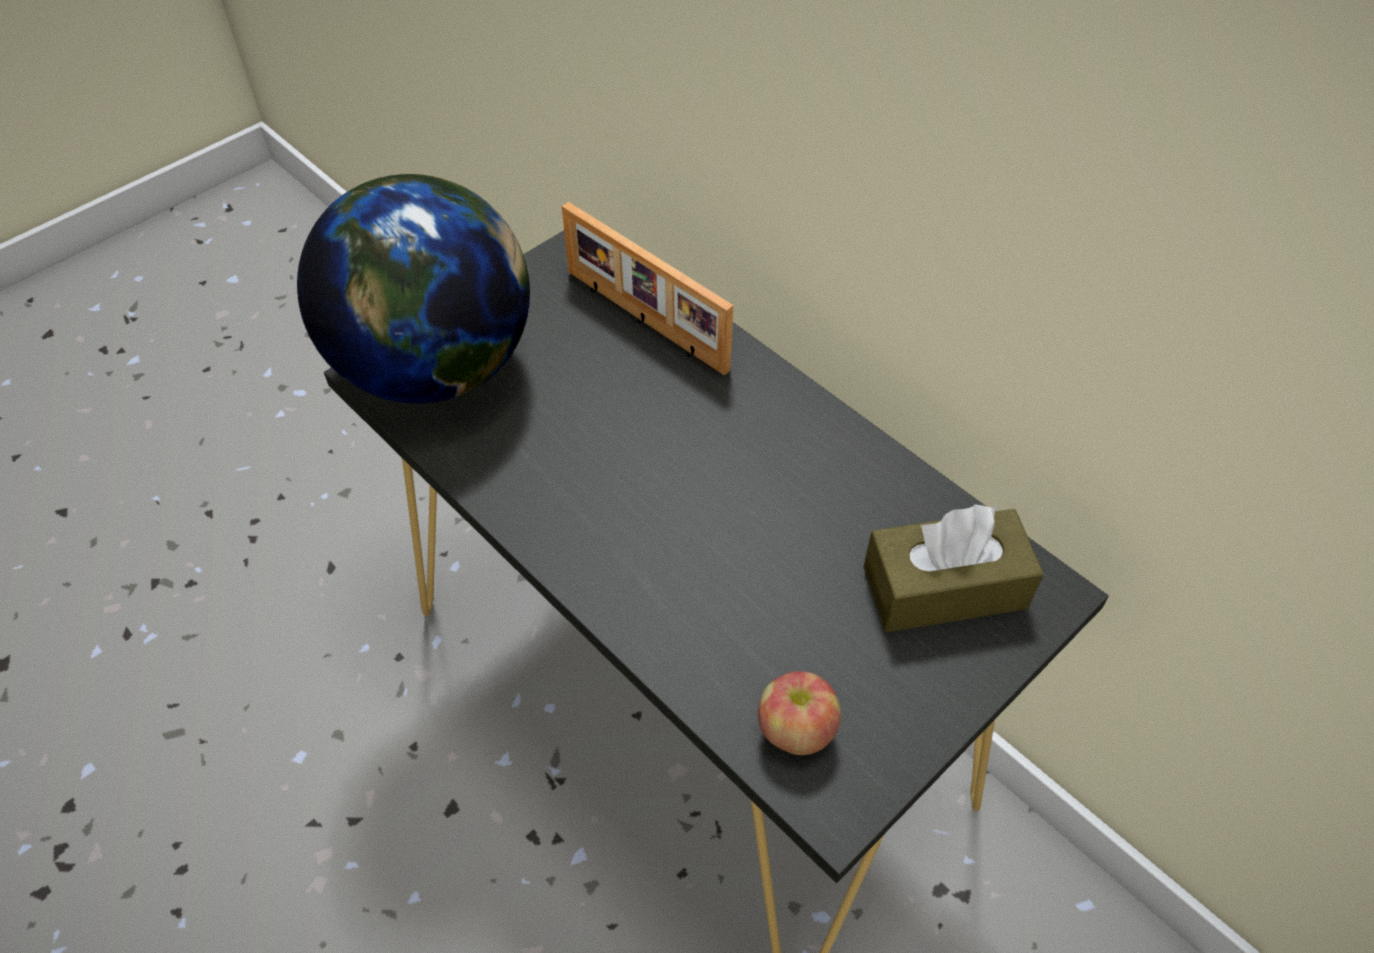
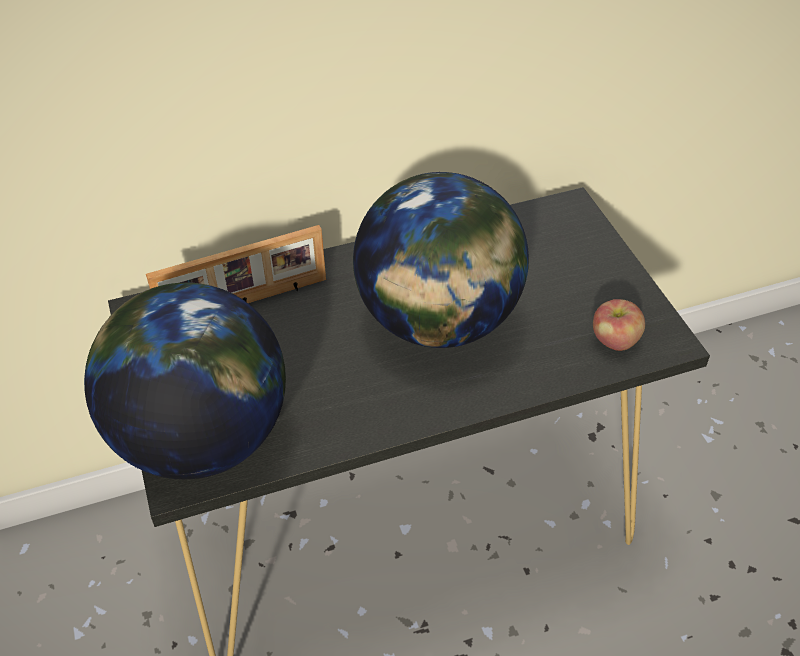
camera: 65 degrees left, 5 degrees down
(718, 511) = (439, 321): none -> globe
(944, 587) = (548, 244): brown tissue box -> none

